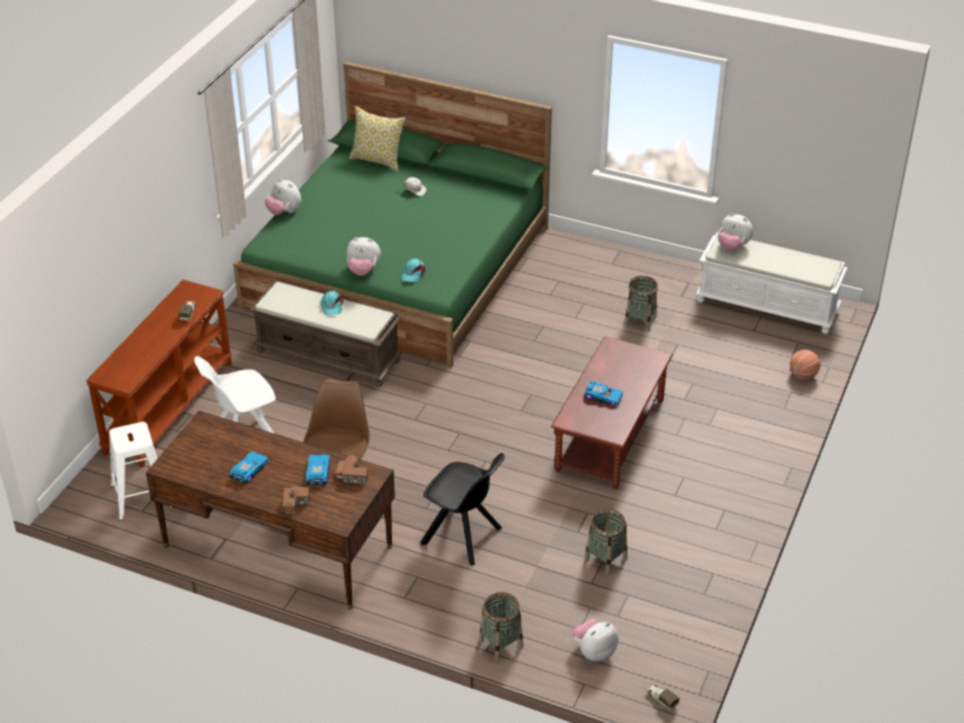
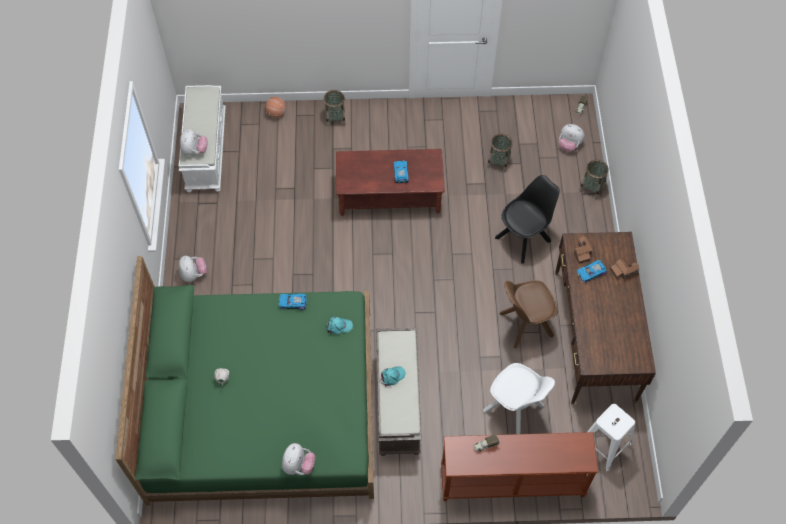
camera: 115 degrees left, 20 degrees up
(249, 469) = (614, 312): toy car -> toy car (293, 303)
(363, 270) = (351, 363): plush toy -> plush toy (193, 274)
(377, 160) = (185, 429): pillow -> none
(463, 537) = (524, 238): black chair -> black chair turned 45 degrees clockwise
(640, 321) = (258, 218): basket -> basket (335, 119)

